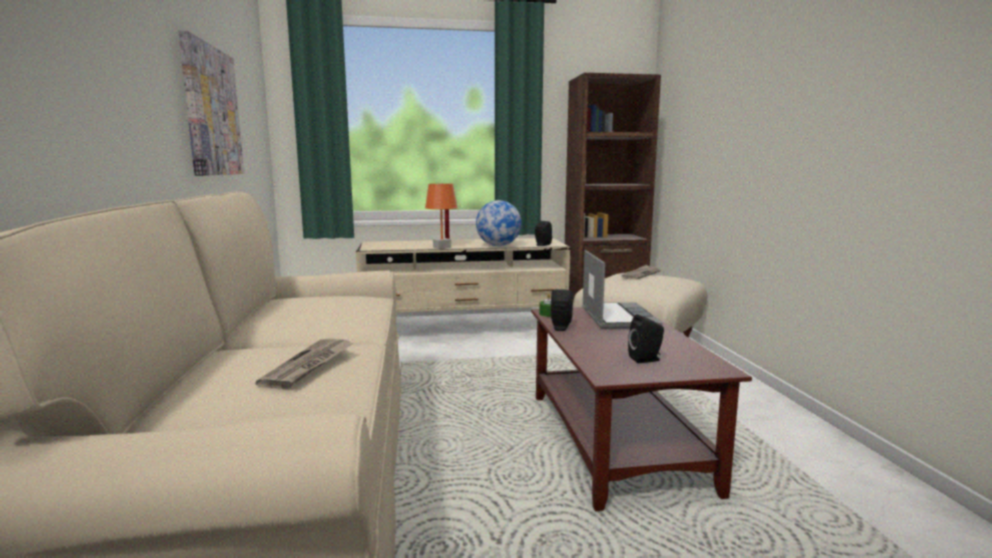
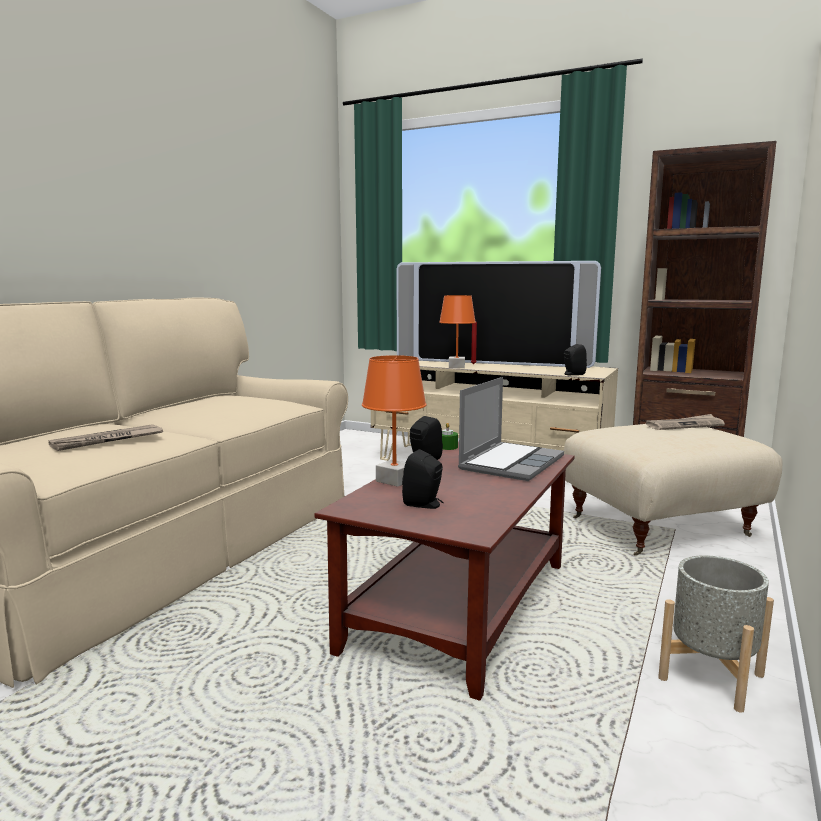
camera: 35 degrees right, 0 degrees up
(211, 111) = (232, 227): picture -> none
(457, 241) = (492, 362): none -> television
(498, 246) = (520, 370): globe -> none
(581, 347) = (393, 480): none -> orange table lamp
(794, 432) = (711, 676): none -> grey planter

